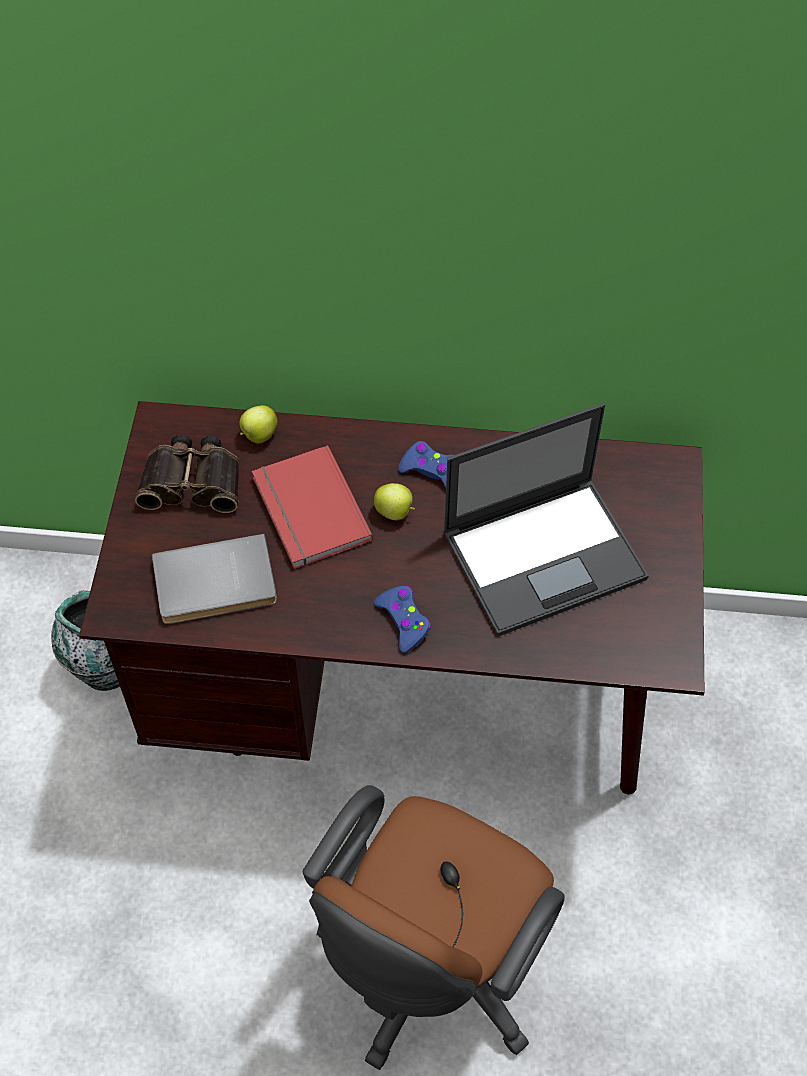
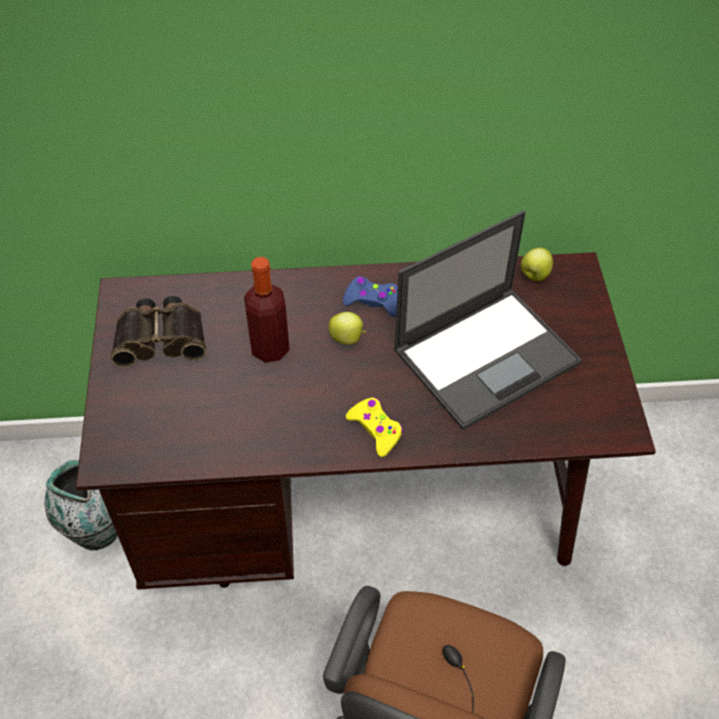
camera: 10 degrees left, 5 degrees down
(215, 585) = (197, 424): grey book -> none
(259, 435) = (213, 292): apple -> apple (534, 275)
(308, 511) = (270, 348): red book -> bottle
(404, 621) = (375, 429): blue game controller -> yellow game controller

